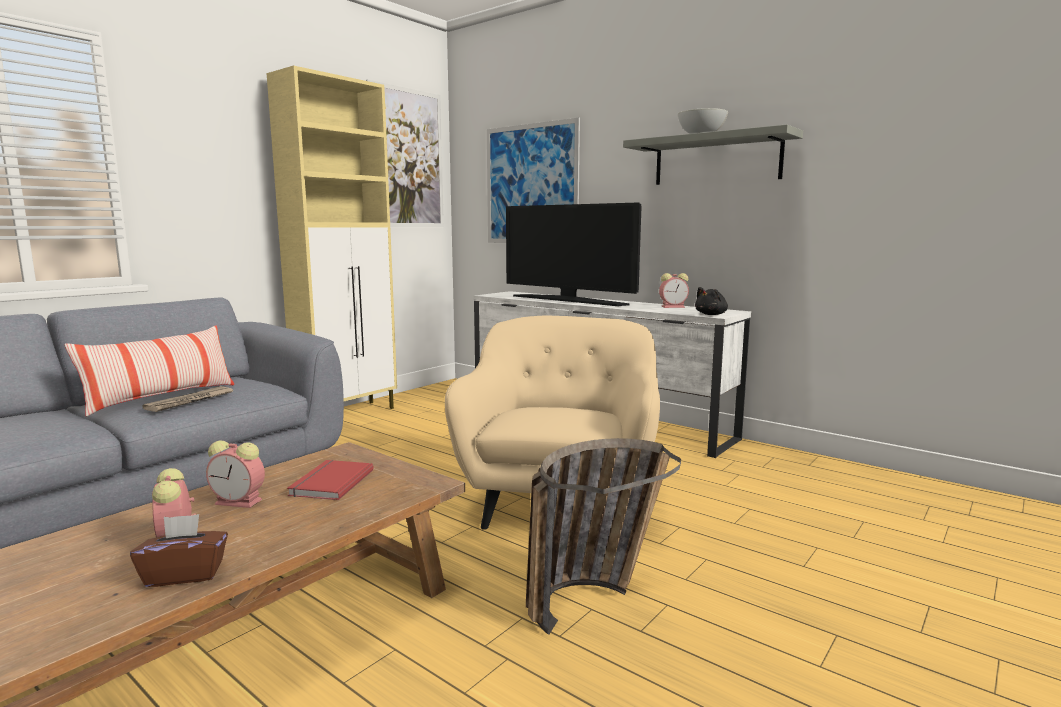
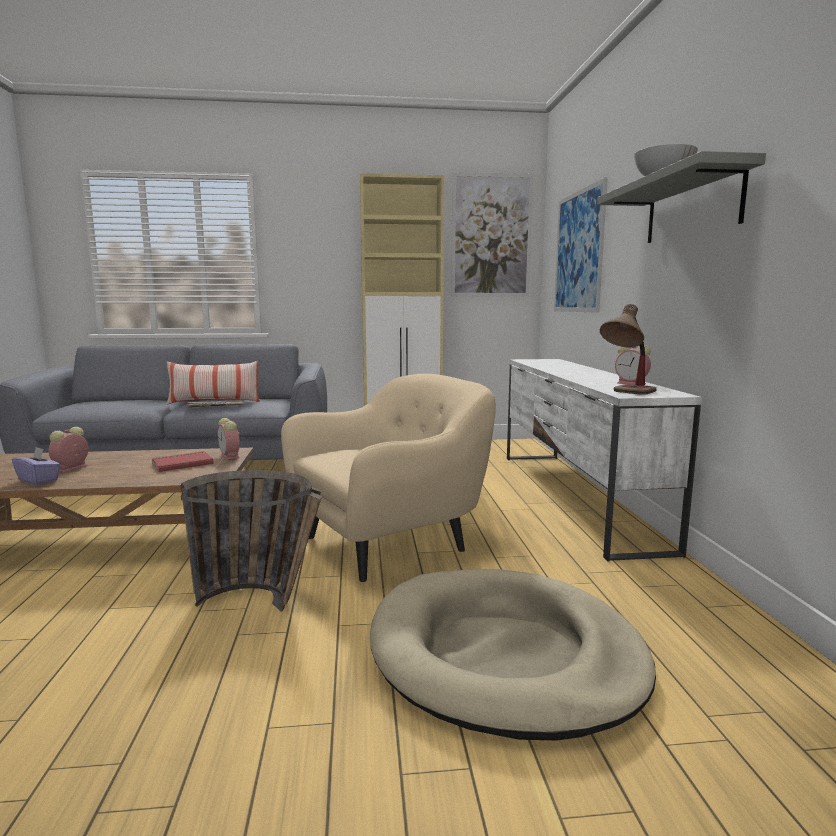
camera: 45 degrees right, 0 degrees up
(185, 574) = (39, 480): brown tissue box -> purple tissue box
(240, 502) = (133, 460): alarm clock -> alarm clock (230, 456)
(569, 301) = (560, 369): television -> none
(712, 314) = (627, 394): black plush toy -> table lamp
(804, 540) = (505, 655): none -> beige dog bed

